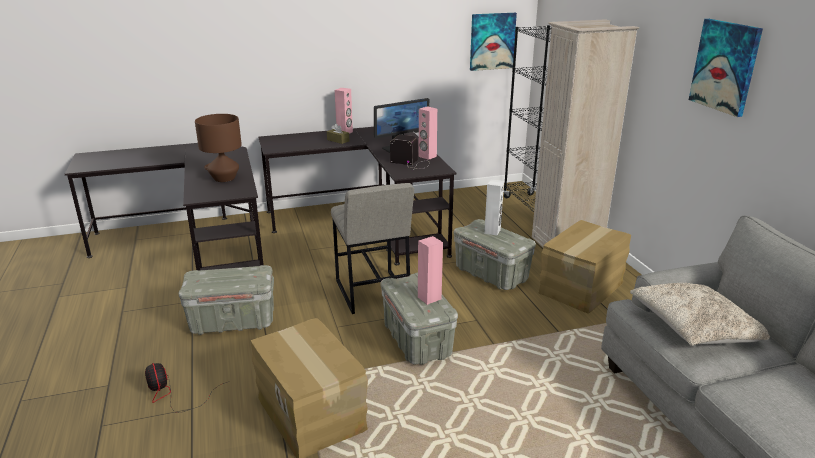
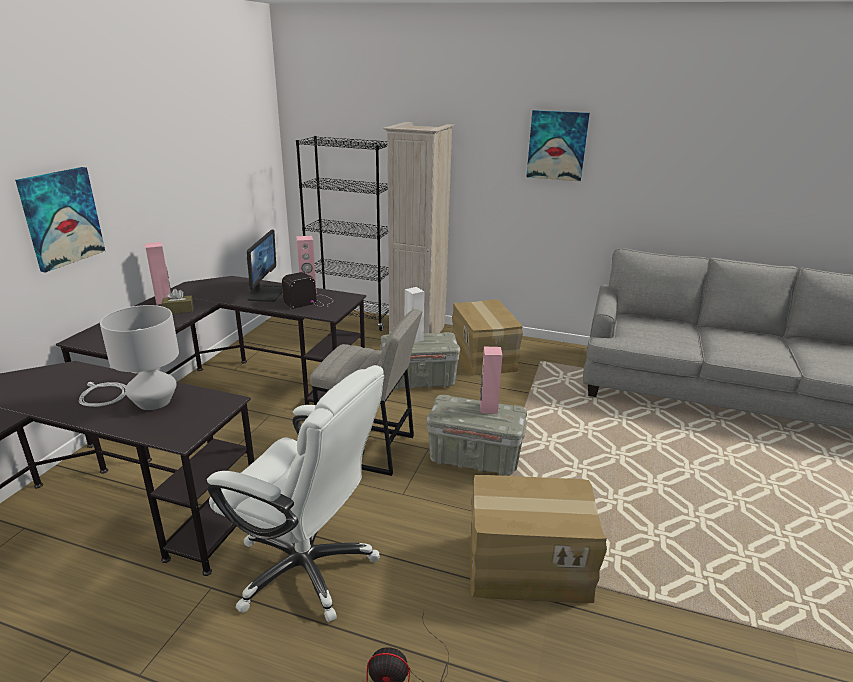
camera: 55 degrees left, 0 degrees up
(222, 173) = (134, 399): brown table lamp -> grey table lamp
(232, 322) = (305, 567): grey storage box -> white office chair
(492, 41) = (255, 160): picture -> picture (61, 218)
(694, 328) = (648, 333): beige pillow -> none

